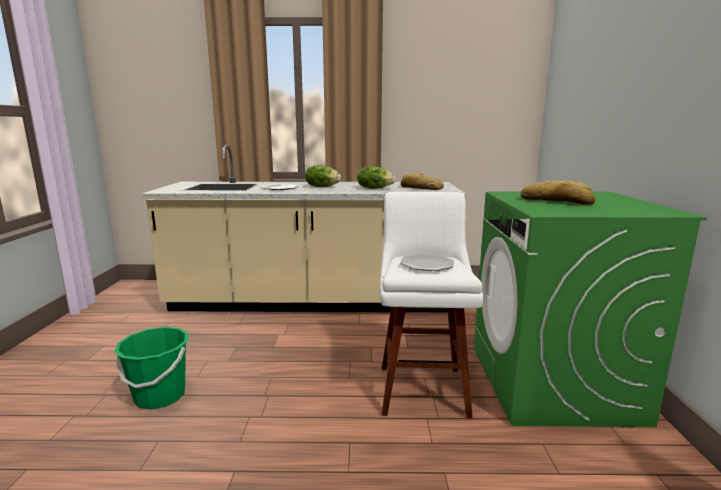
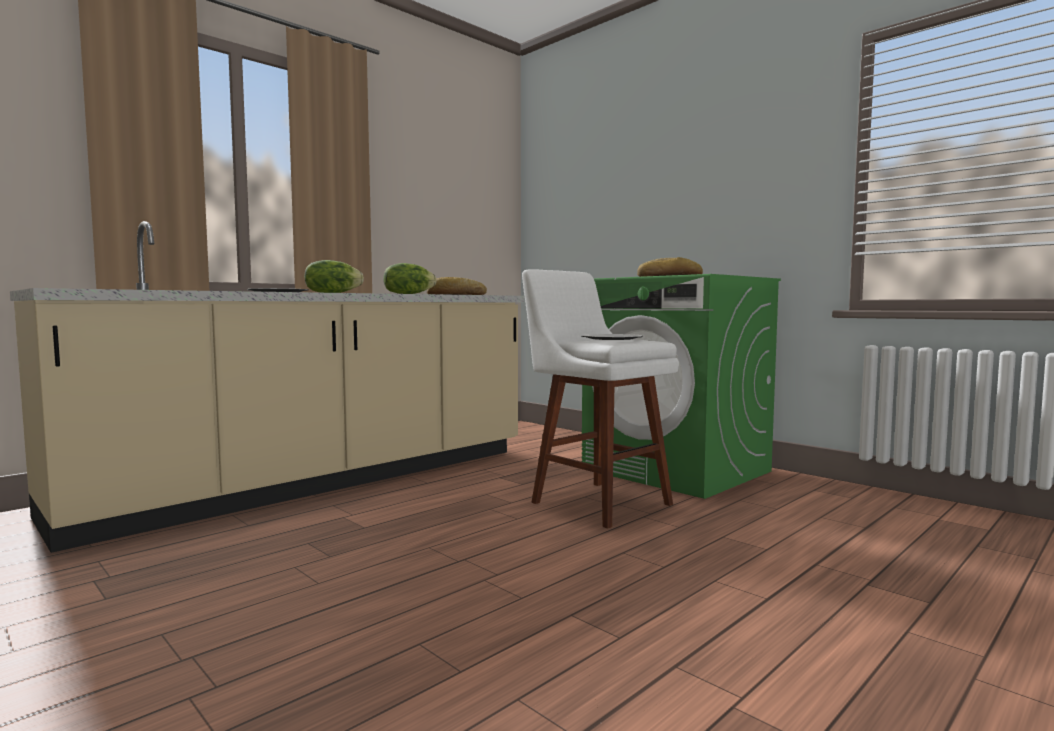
camera: 45 degrees left, 10 degrees down
(160, 396) = (307, 617): green bucket -> none

